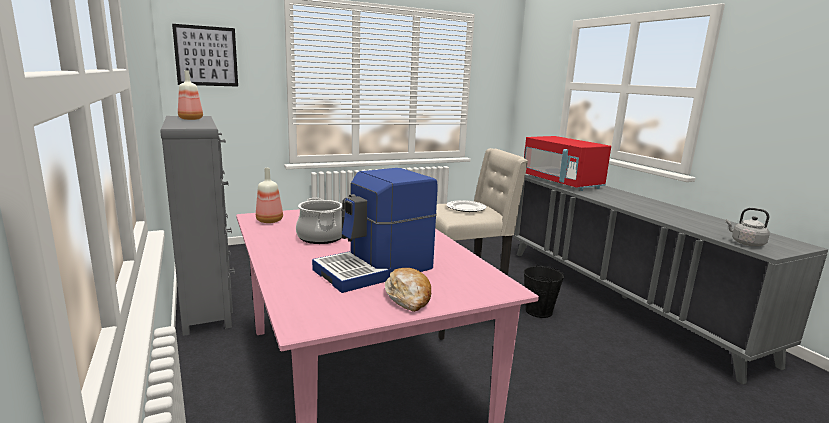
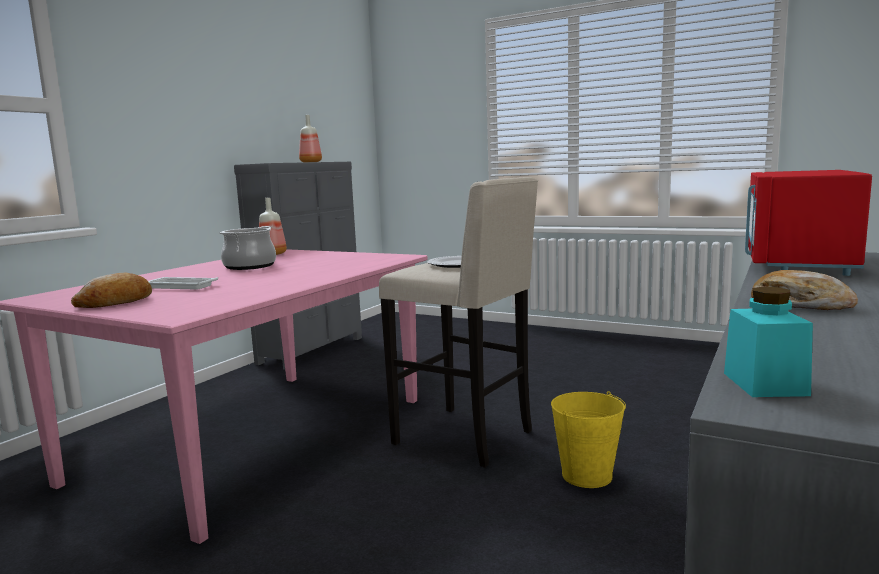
camera: 55 degrees right, 5 degrees down
(206, 56) = (411, 105): picture -> none
(376, 269) = (180, 287): coffee machine -> white tray
(538, 311) = (586, 475): black bucket -> yellow bucket
(642, 207) = (799, 305): none -> bread
(745, 243) = (765, 384): grey kettle -> turquoise jar

